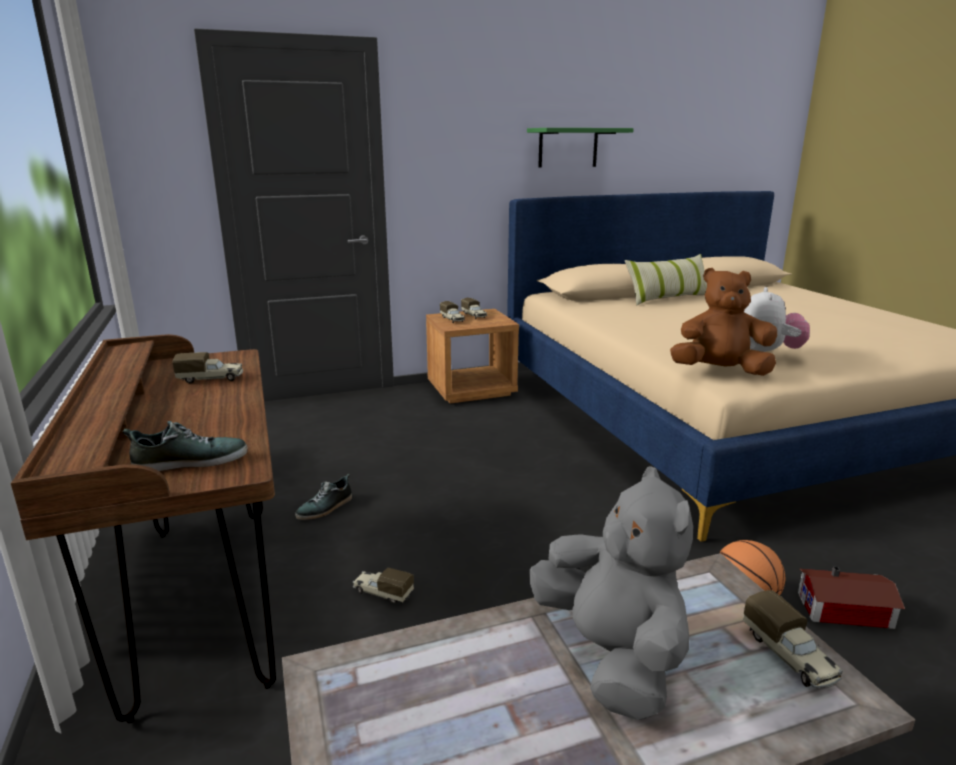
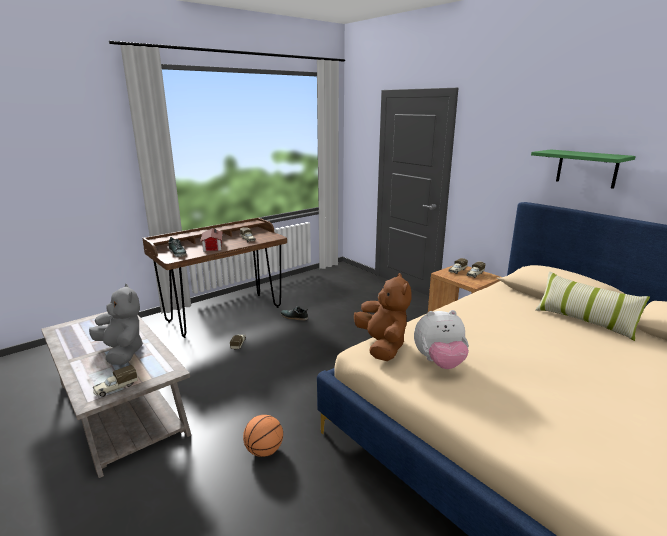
camera: 70 degrees right, 0 degrees up
(611, 656) = (122, 352): grey plush toy -> grey plush toy turned 90 degrees counterclockwise
(847, 611) = (267, 499): toy house -> toy house (211, 246)

